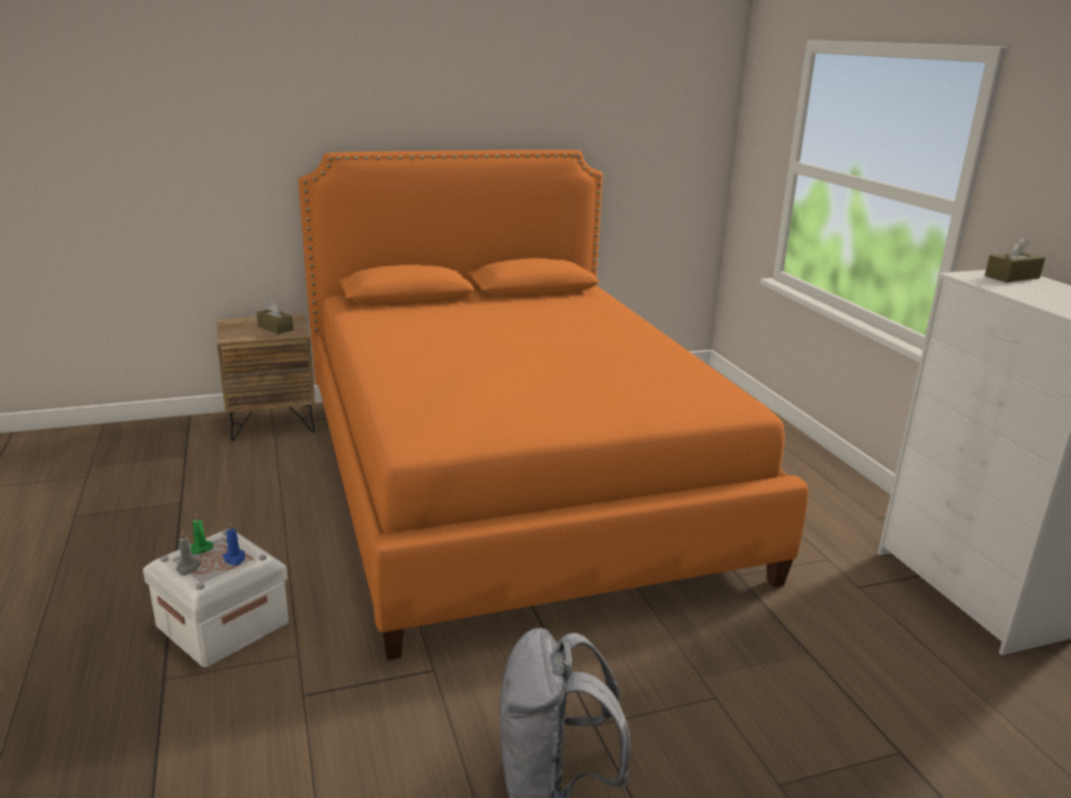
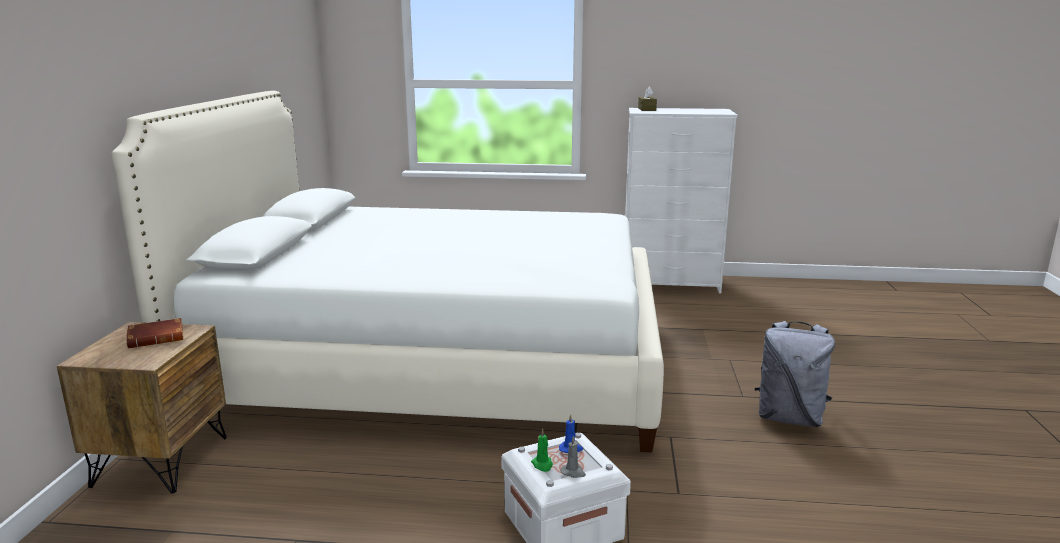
camera: 65 degrees left, 5 degrees down
(275, 328) = (158, 337): brown tissue box -> brown book
(513, 479) = (437, 363): orange bed -> white bed

